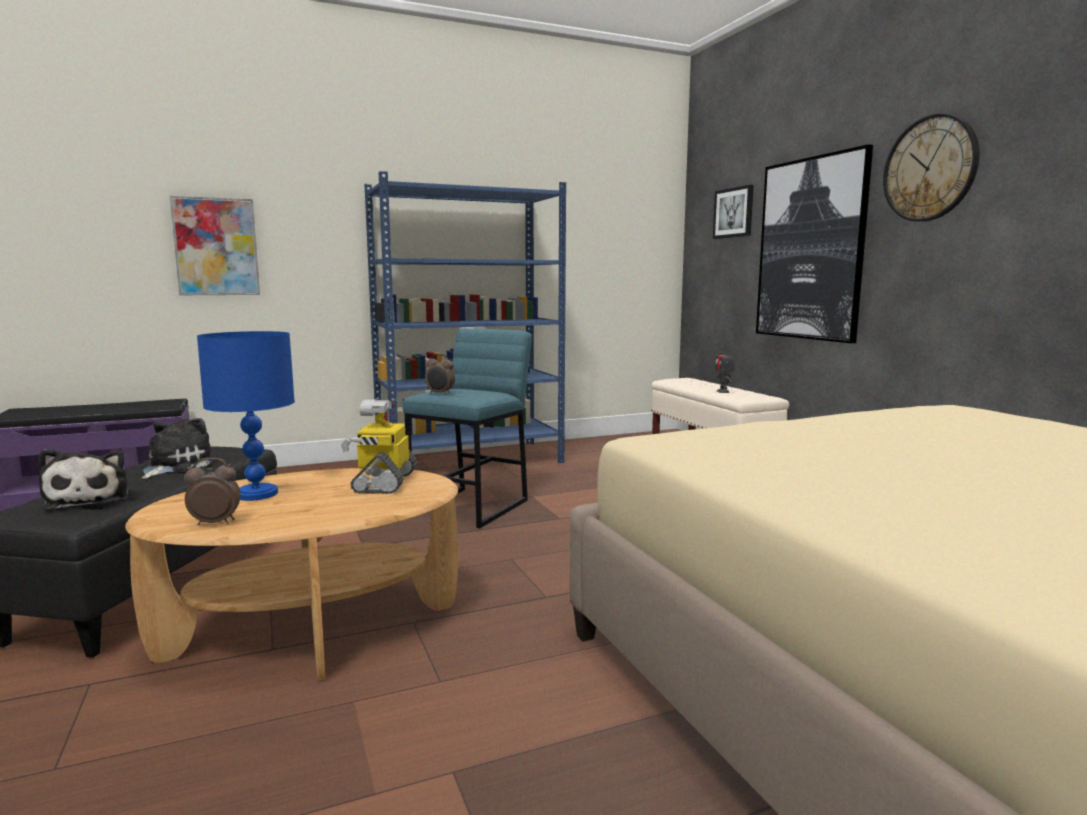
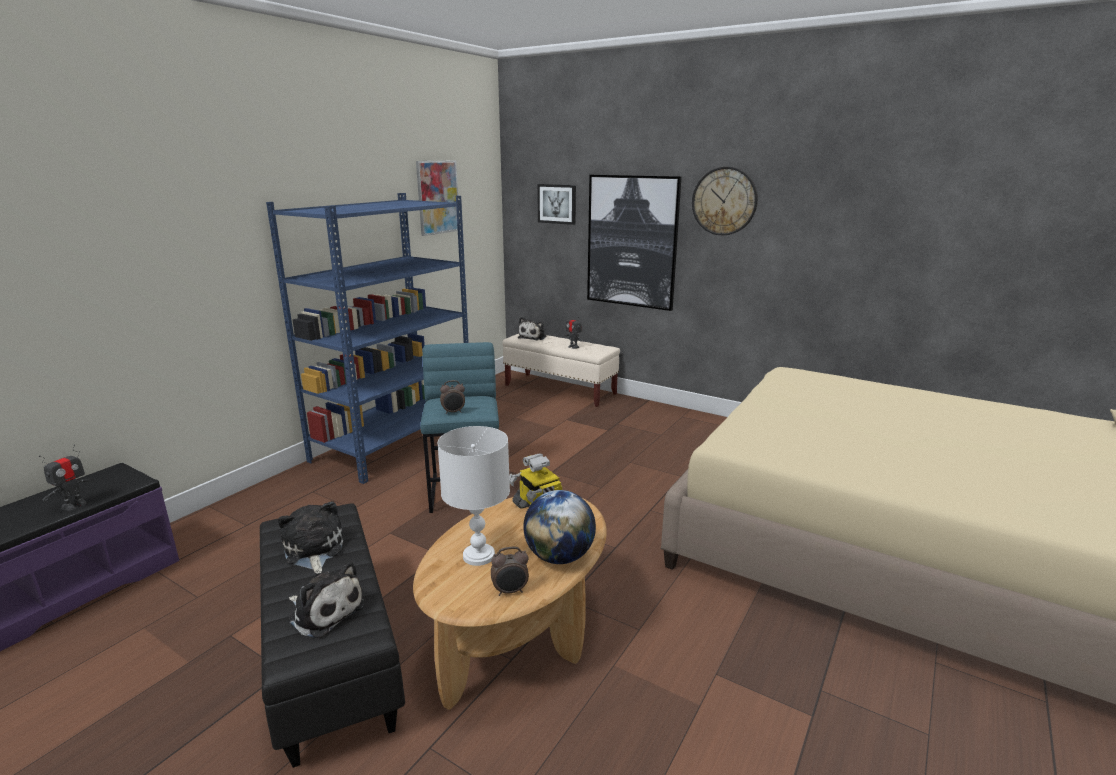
camera: 35 degrees left, 10 degrees up
(110, 410) = (74, 505): none -> toy robot
(215, 522) = (510, 591): alarm clock -> alarm clock turned 150 degrees counterclockwise
(216, 247) = (124, 291): picture -> picture (438, 197)
(257, 494) = (478, 555): blue table lamp -> white table lamp
(318, 514) = (559, 557): none -> globe
(690, 381) = (533, 337): none -> plush toy

